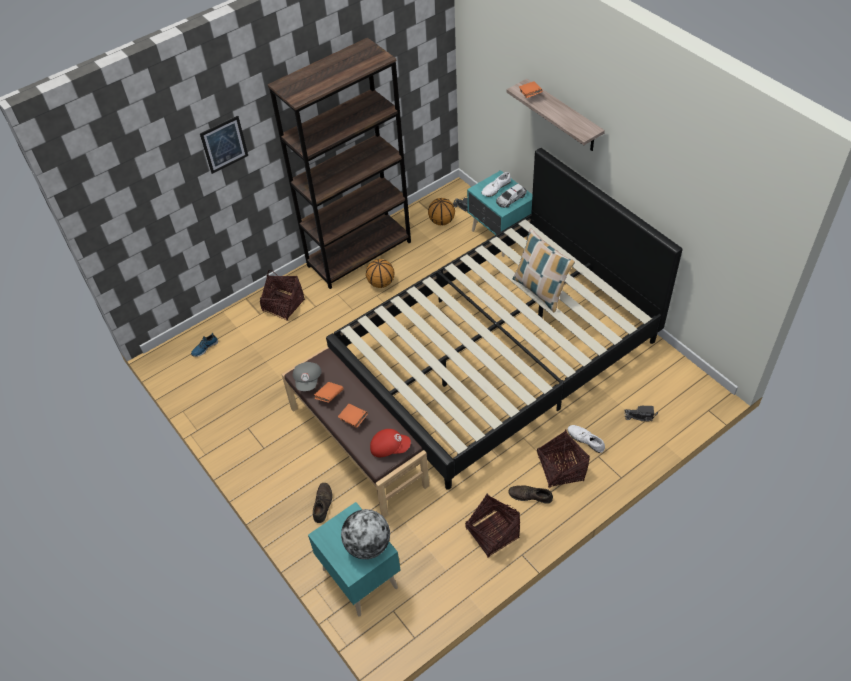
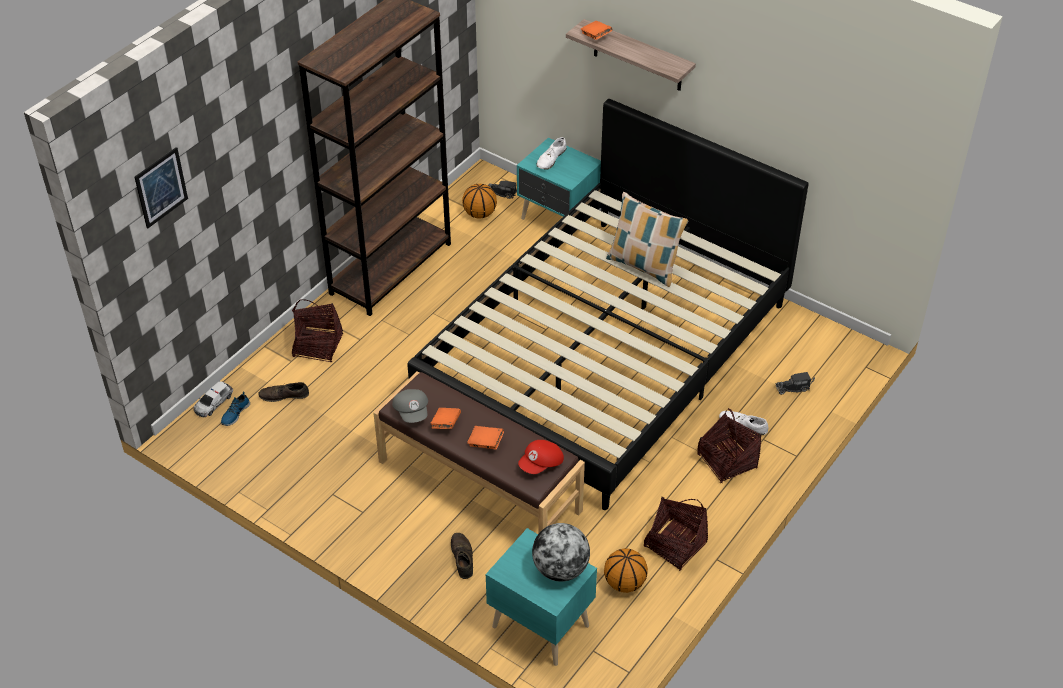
camera: 20 degrees left, 5 degrees down
(224, 144) = (250, 142): picture -> picture (161, 187)
(381, 283) = (432, 298): basketball -> basketball (625, 583)
(389, 447) = (541, 464): red cap -> red cap turned 150 degrees clockwise
(511, 199) = (574, 168): toy car -> toy car (213, 403)
(530, 496) = (703, 496): brown shoe -> brown shoe (284, 395)

